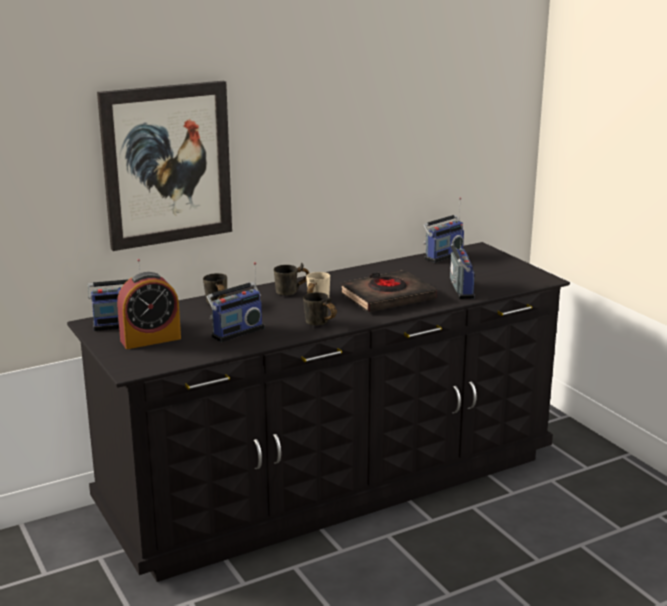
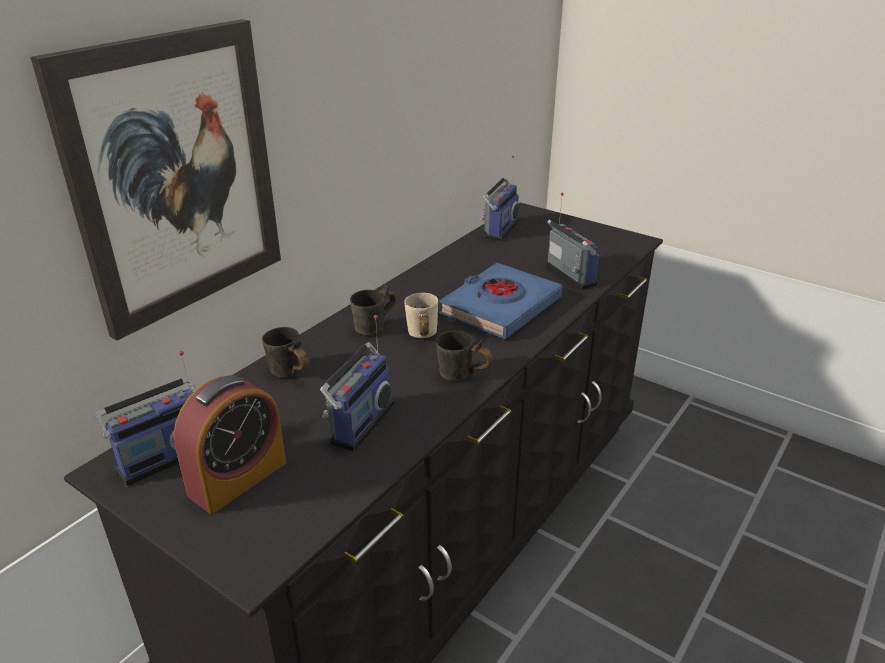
camera: 25 degrees left, 10 degrees up
(387, 297) = (500, 307): black book -> blue book

